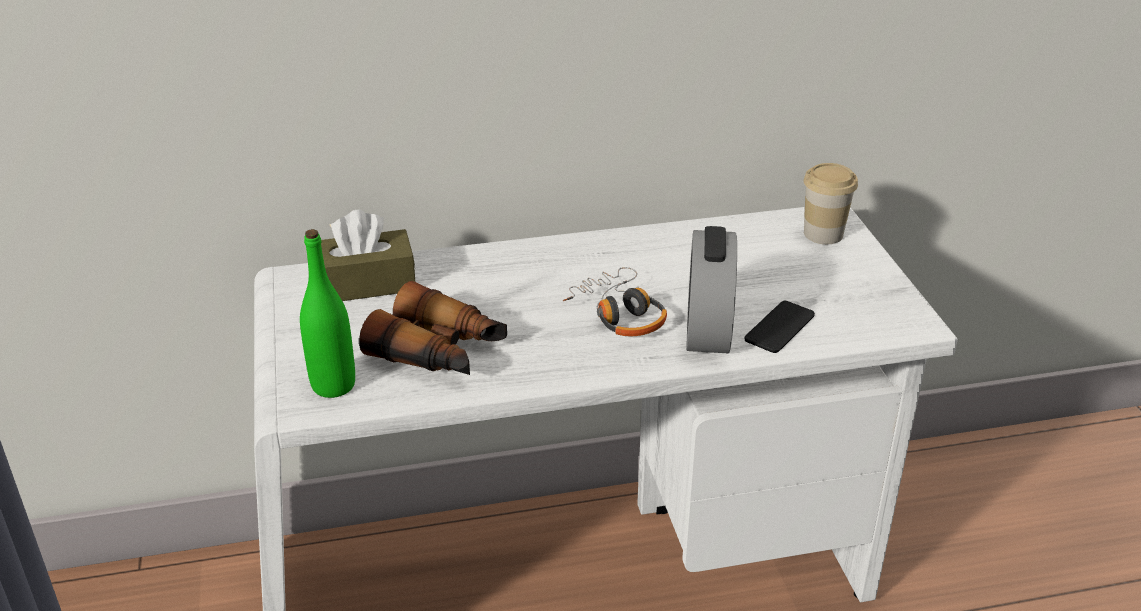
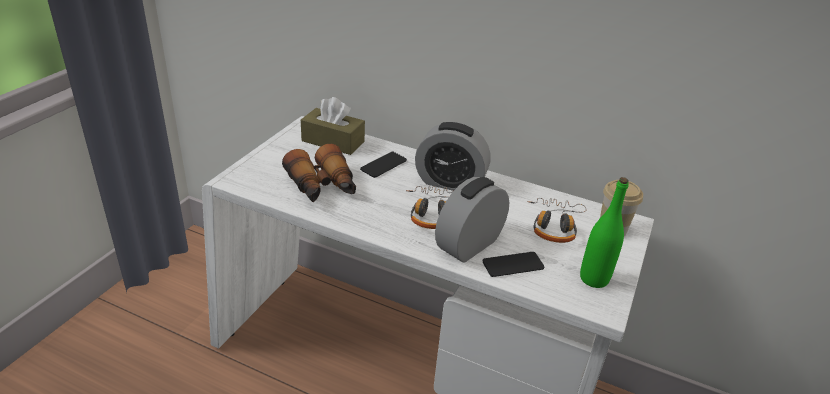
camera: 35 degrees right, 0 degrees up
(333, 385) = (259, 178): green bottle -> green bottle (594, 279)
(478, 283) = (383, 165): none -> phone
(589, 266) = (450, 182): none -> alarm clock
(765, 260) = (554, 226): none -> headphones

